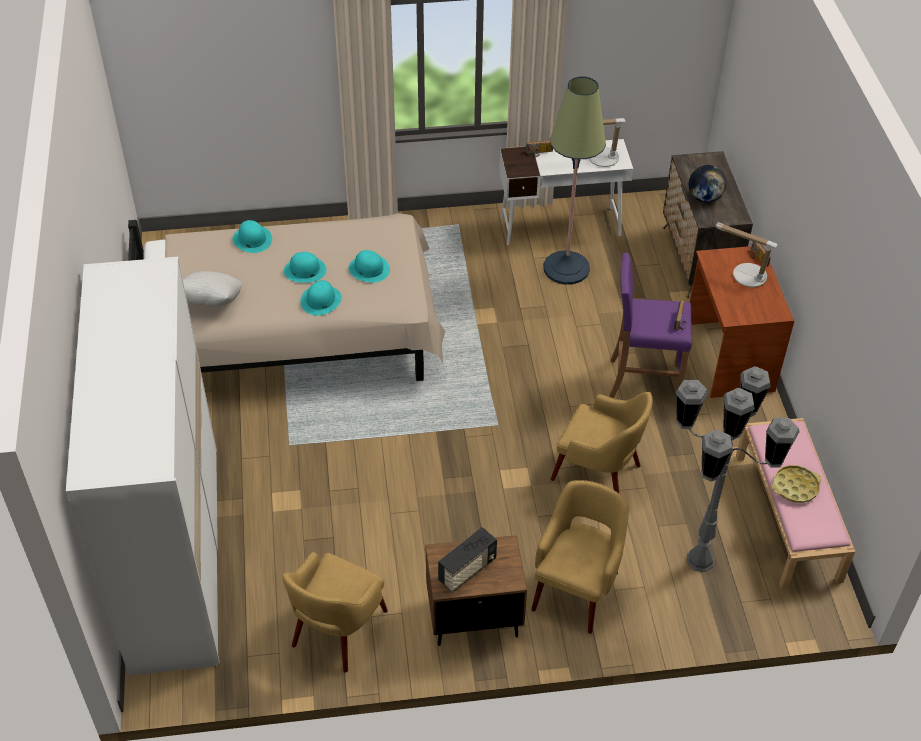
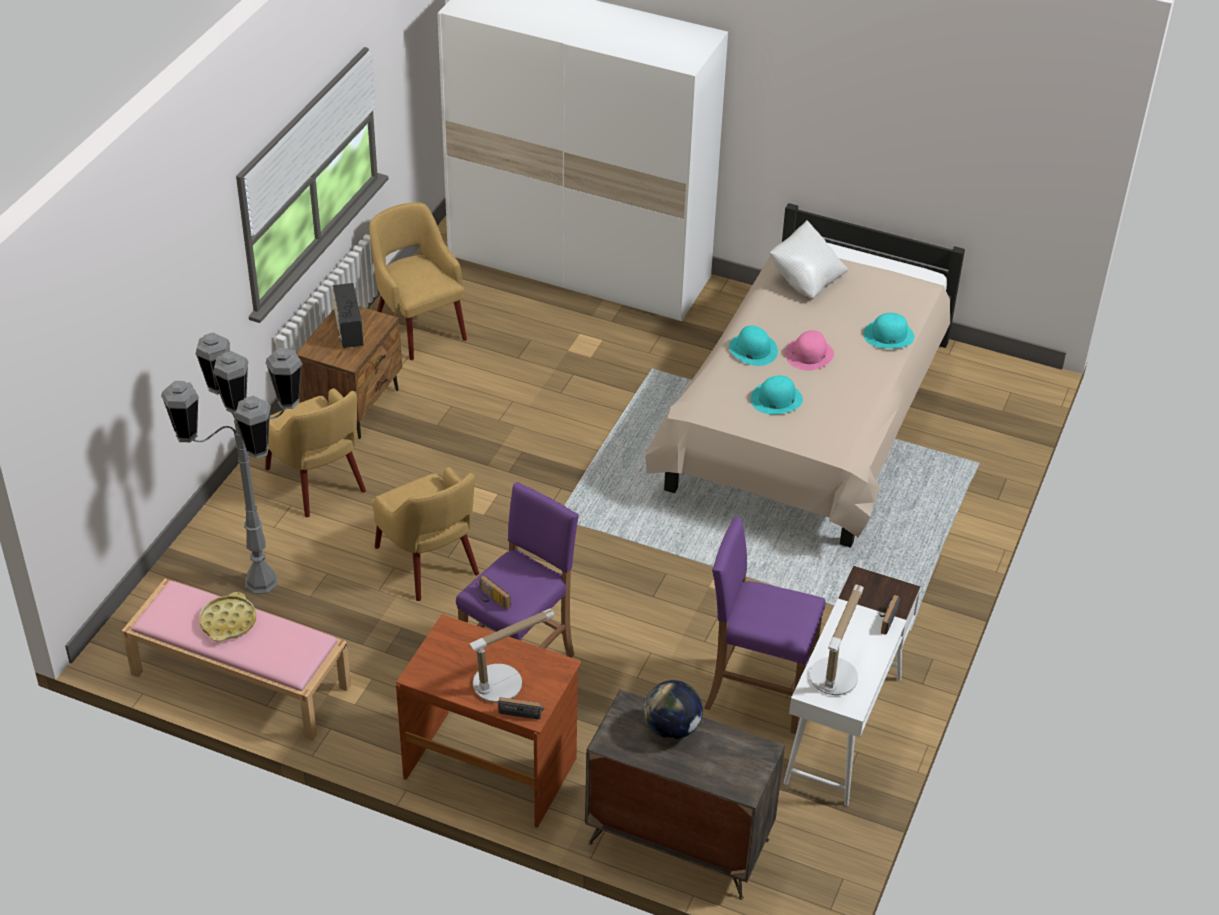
camera: 120 degrees right, 5 degrees down
(304, 270) = (809, 354): turquoise hat -> pink hat
(566, 268) = (757, 694): floor lamp -> purple stool
(598, 473) = (428, 562): yellow armchair -> yellow armchair turned 90 degrees counterclockwise

